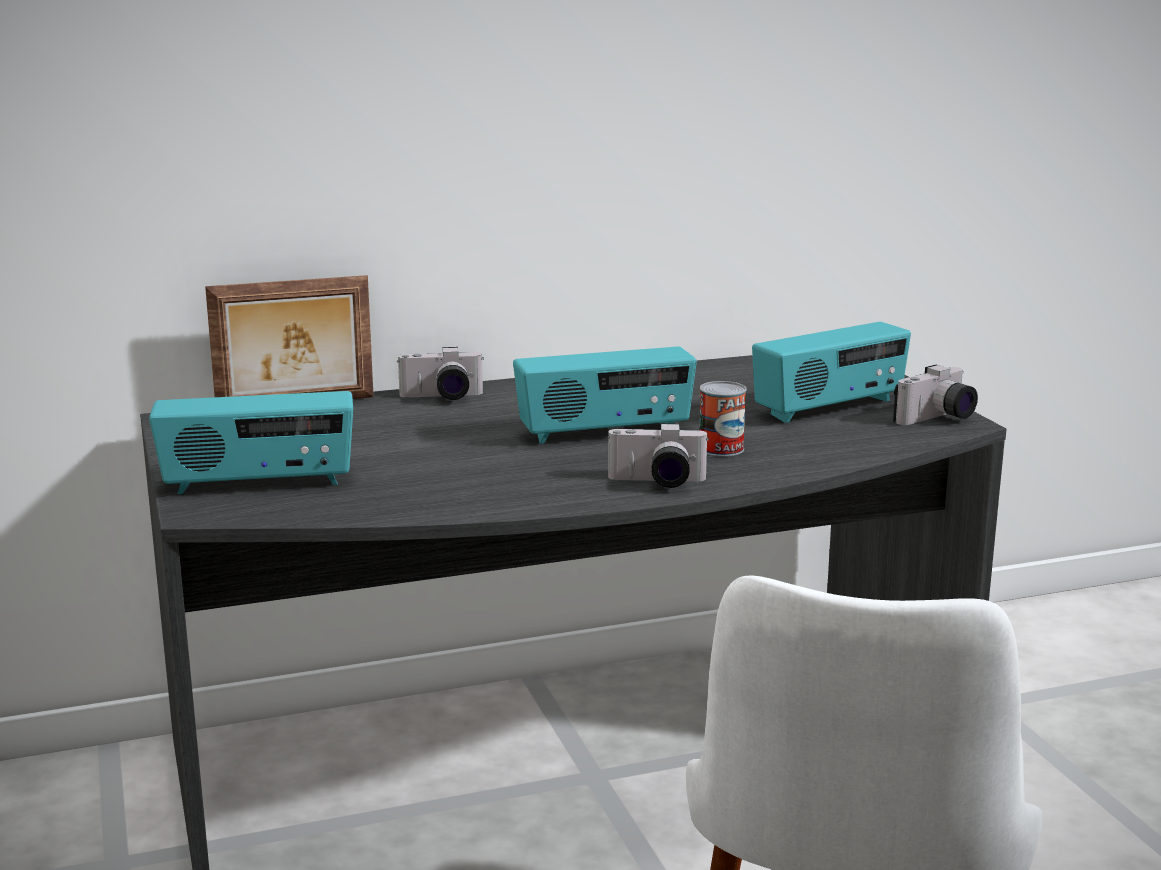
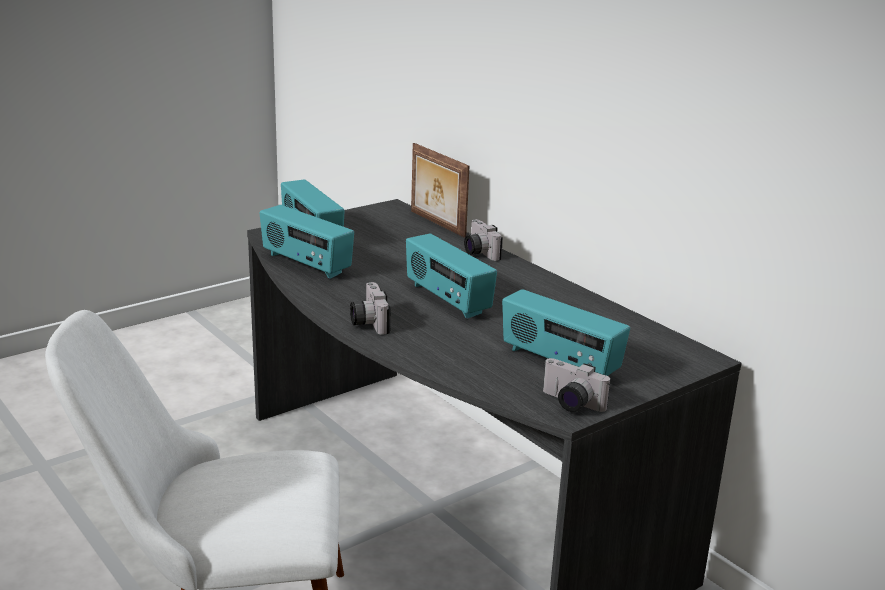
camera: 70 degrees right, 5 degrees up
(389, 499) = (305, 264): none -> radio
(721, 448) = (442, 334): can -> none

